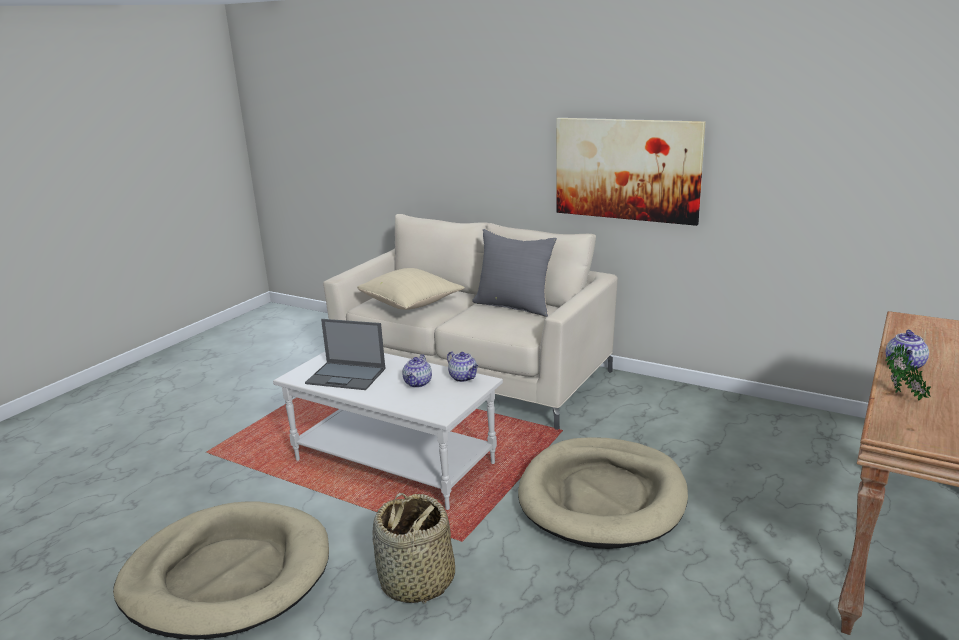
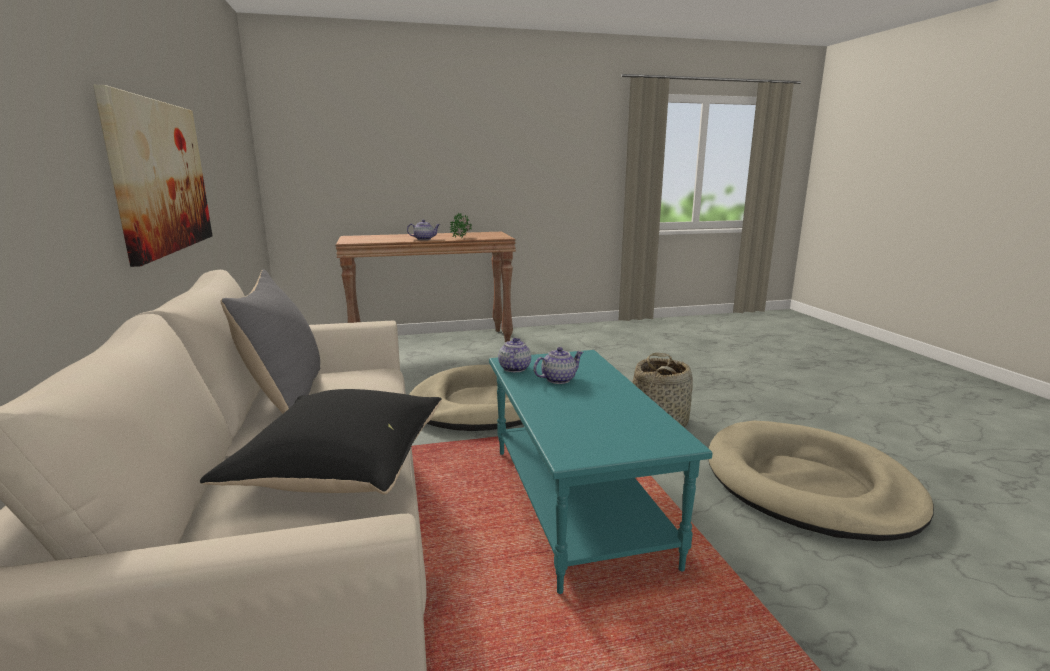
camera: 135 degrees left, 5 degrees down
(347, 376) = (614, 414): laptop -> none
(395, 461) = (574, 502): white coffee table -> turquoise coffee table
(412, 304) = (342, 469): beige pillow -> black pillow

